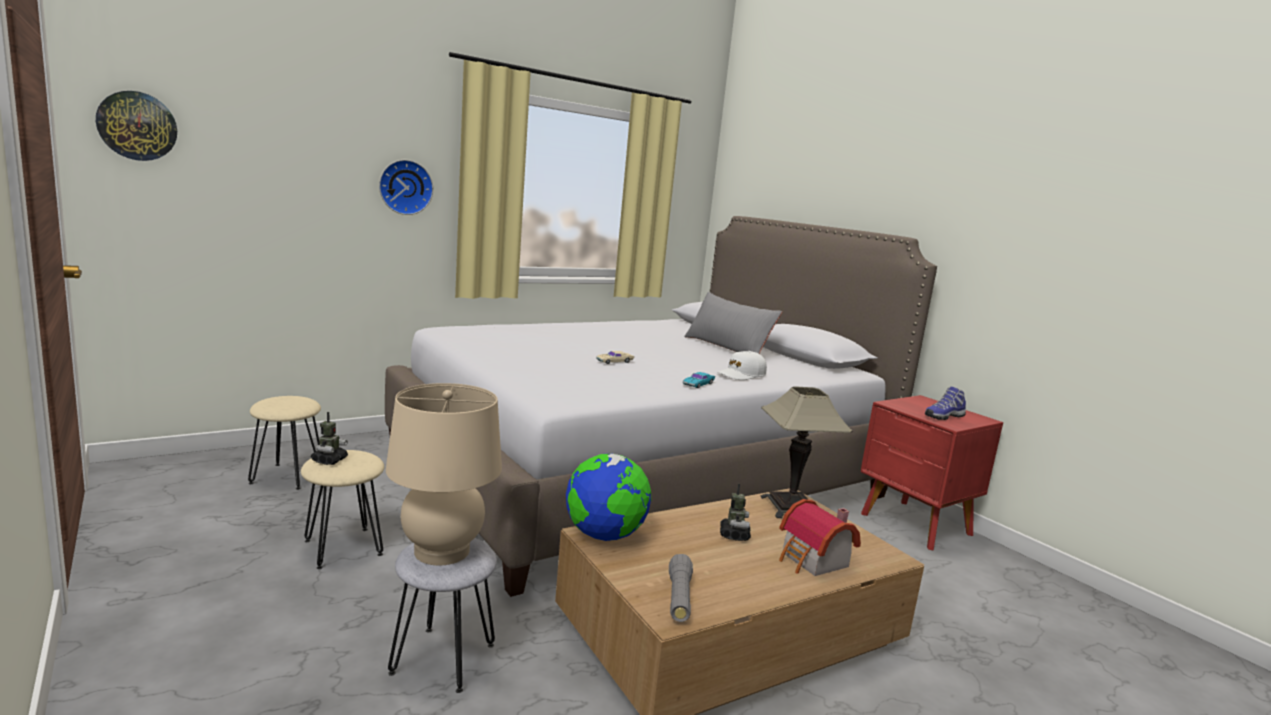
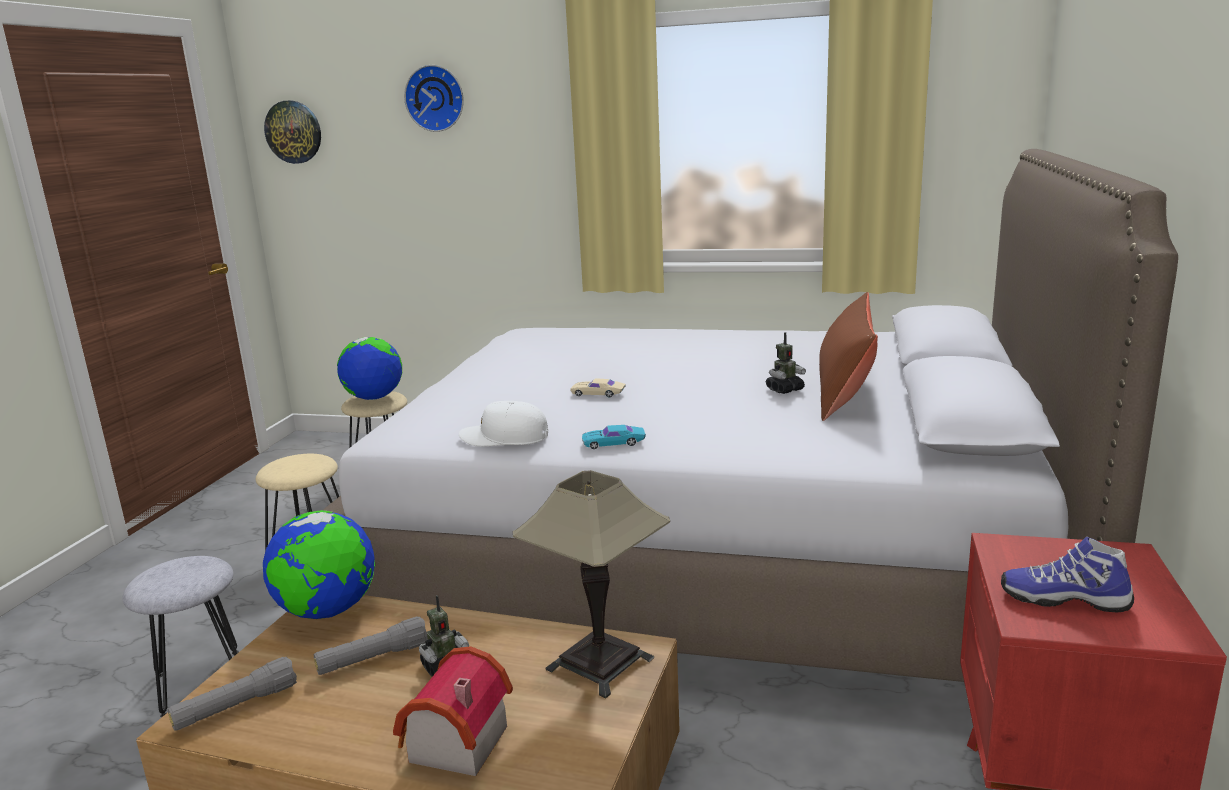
camera: 50 degrees right, 5 degrees up
(288, 402) = (374, 398): none -> globe
(329, 460) = (285, 462): toy robot -> toy robot (784, 390)
(405, 187) = (526, 159): wall clock -> wall clock (436, 98)
(442, 551) = (174, 572): beige table lamp -> none
(691, 546) = (373, 659): none -> grey flashlight
(727, 348) = (845, 390): grey pillow -> brown pillow
(741, 375) = (727, 439): white cap -> white cap (504, 438)

